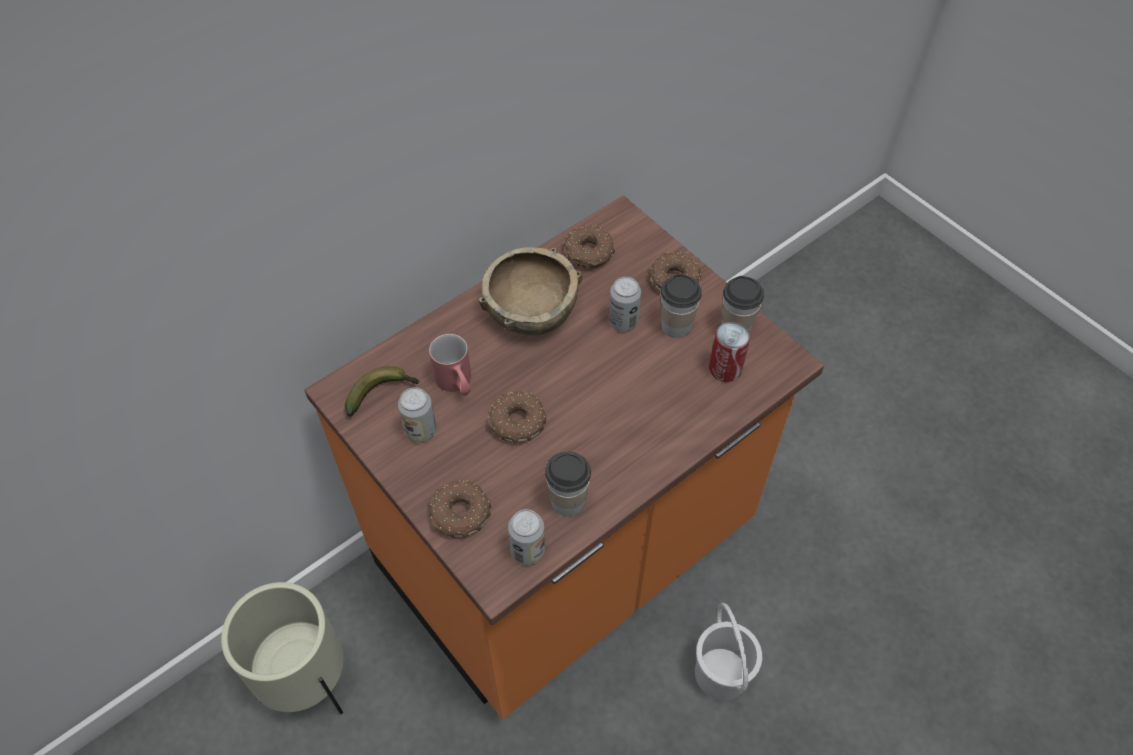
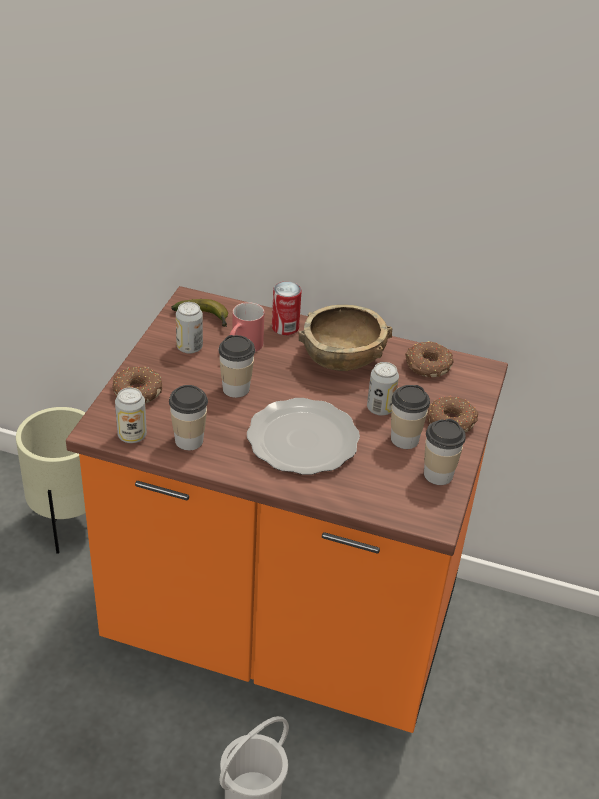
camera: 55 degrees right, 15 degrees down
(516, 422) = (236, 388): donut -> cup
(626, 405) = (301, 439): none -> plate
(725, 368) = (389, 483): can -> can (285, 327)

